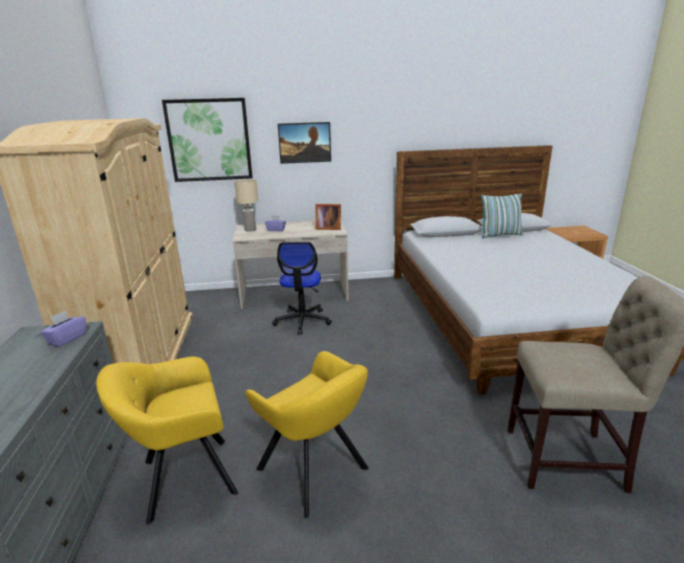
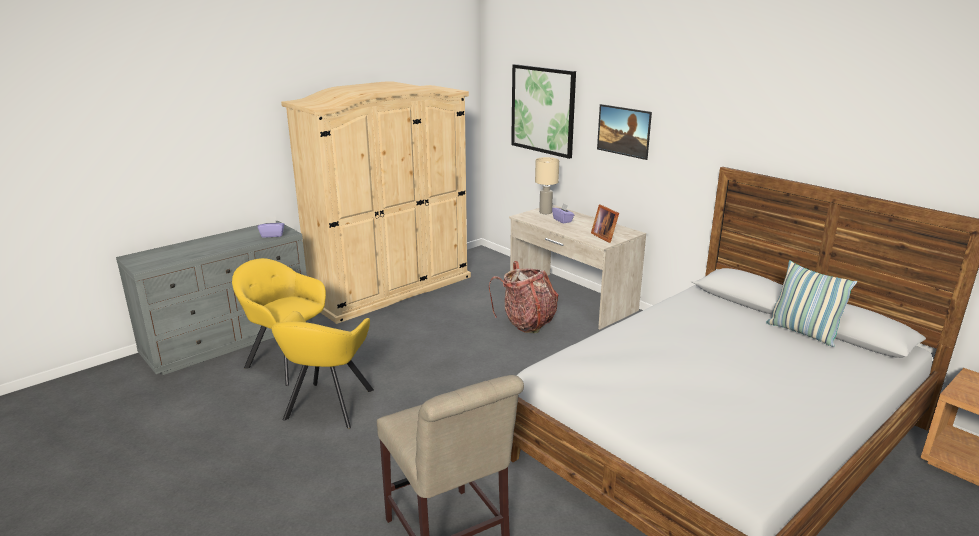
camera: 55 degrees right, 0 degrees up
(302, 321) = (526, 323): office chair -> backpack

